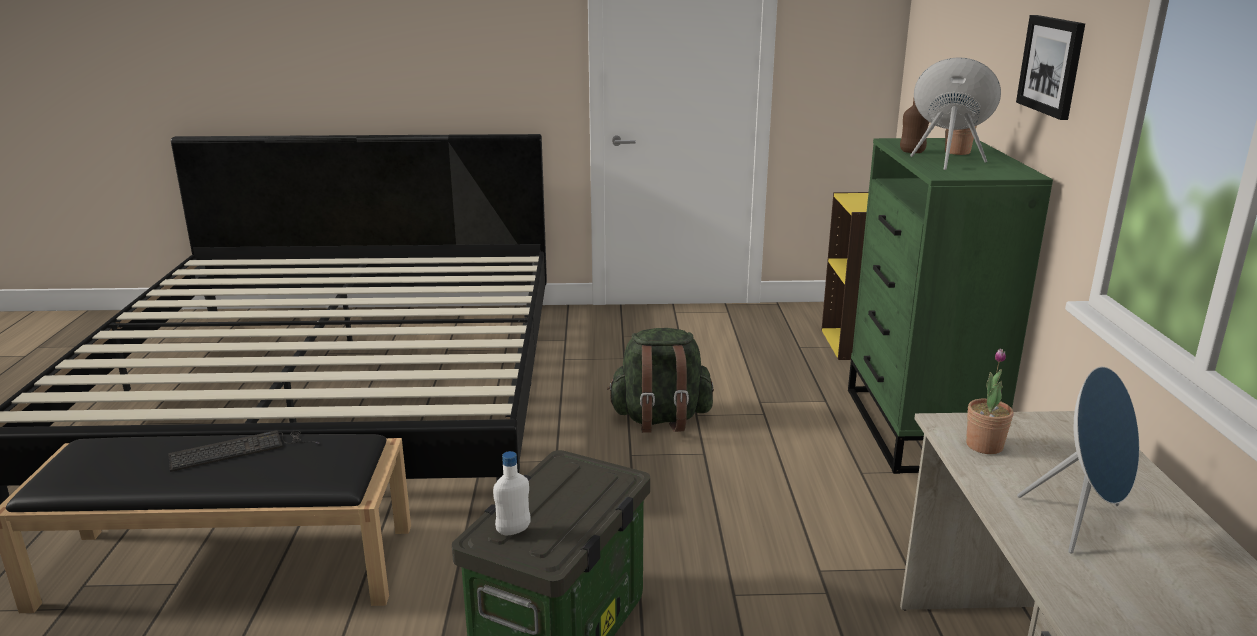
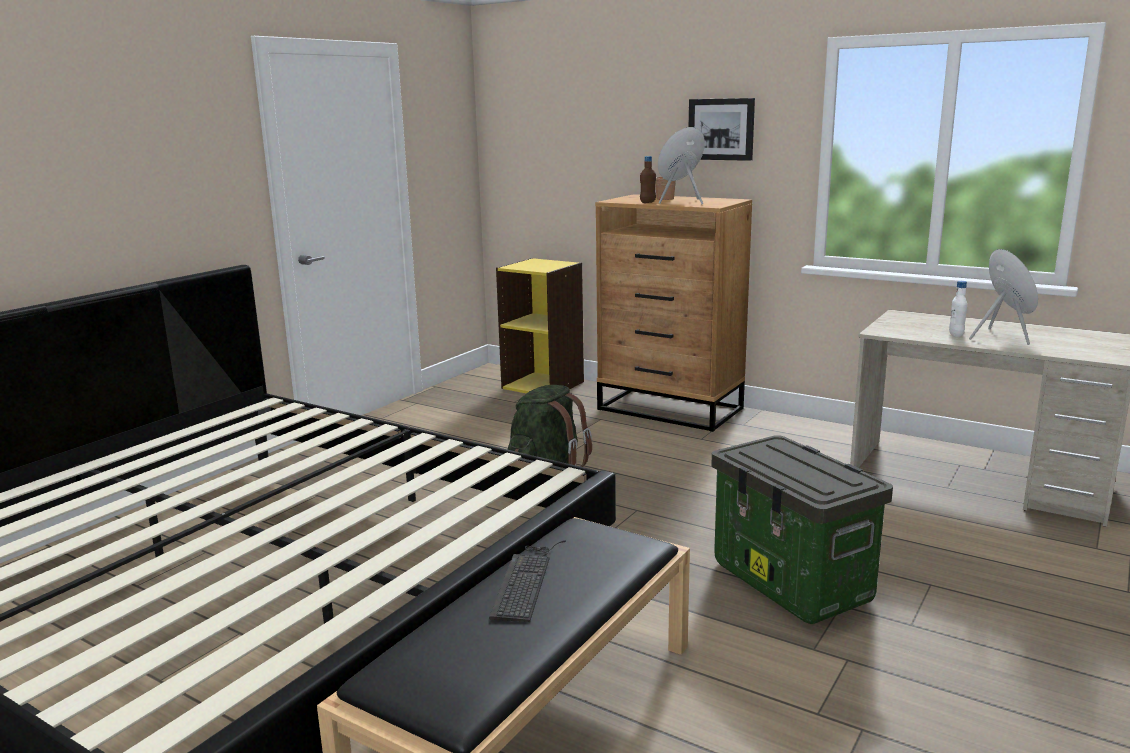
camera: 55 degrees left, 5 degrees down
(513, 530) = (823, 483): white bottle -> white bottle (956, 335)
(917, 429) = (671, 409): green dresser -> brown dresser
(984, 445) = (910, 332): potted plant -> none

